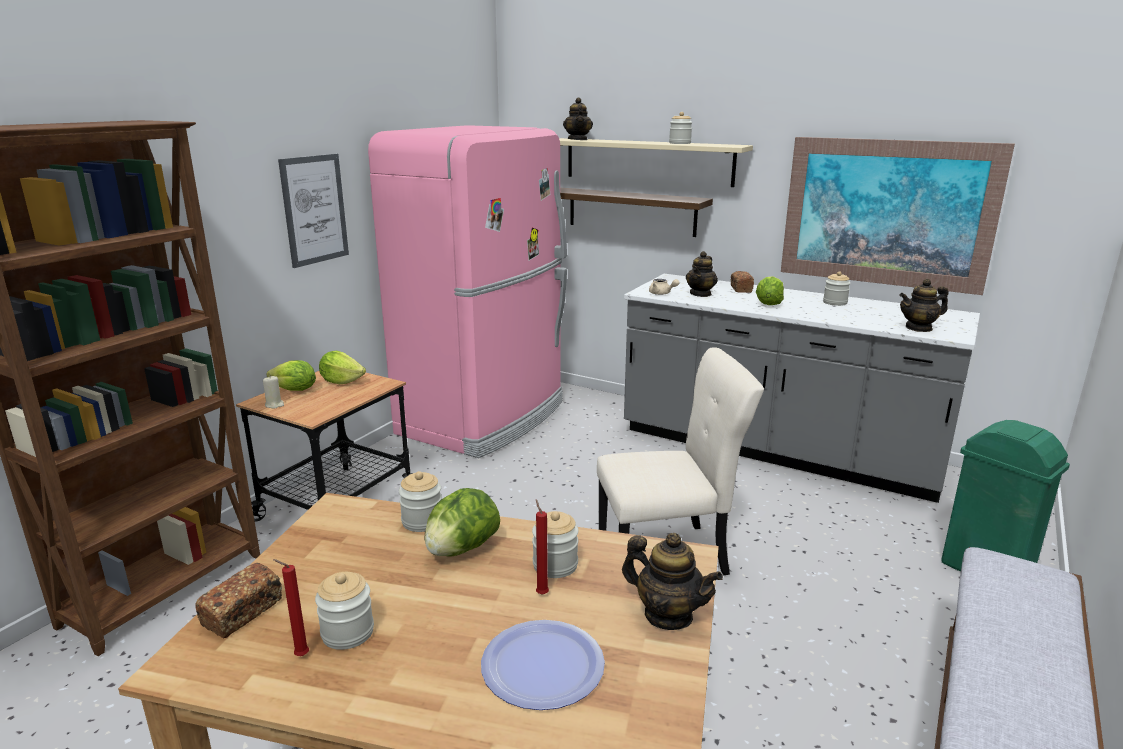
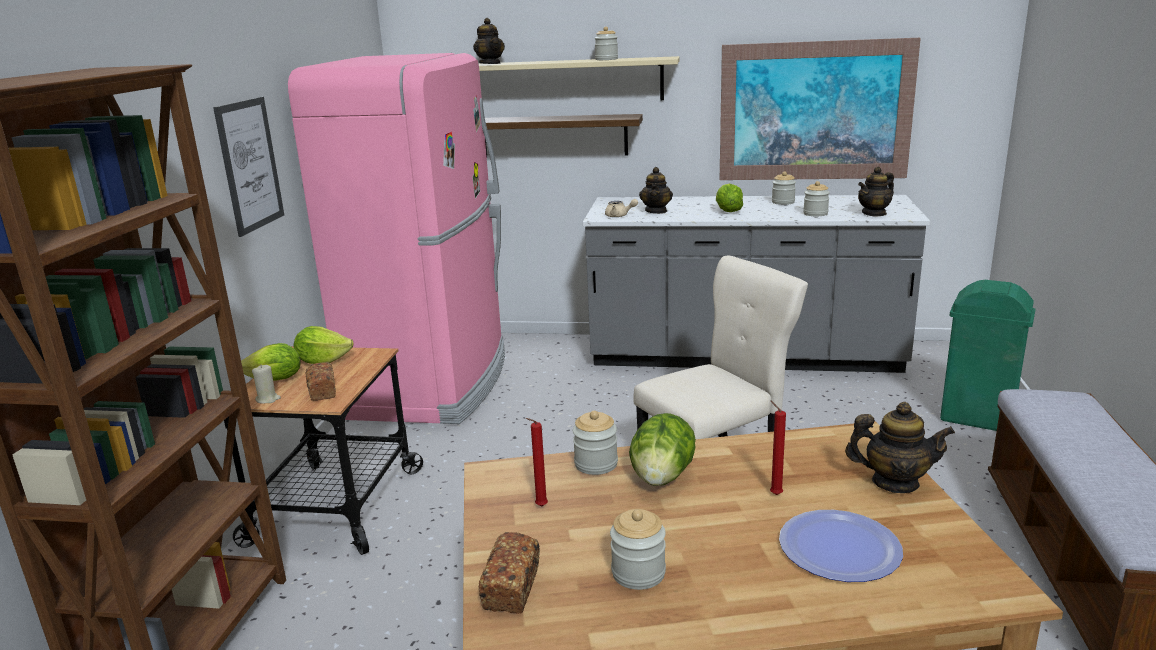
camera: 20 degrees left, 0 degrees up
(299, 656) = (616, 605): red candle -> red candle (539, 507)
(555, 565) = (760, 469): jar -> jar (815, 214)
(741, 289) = (687, 201): bread -> bread (322, 391)

